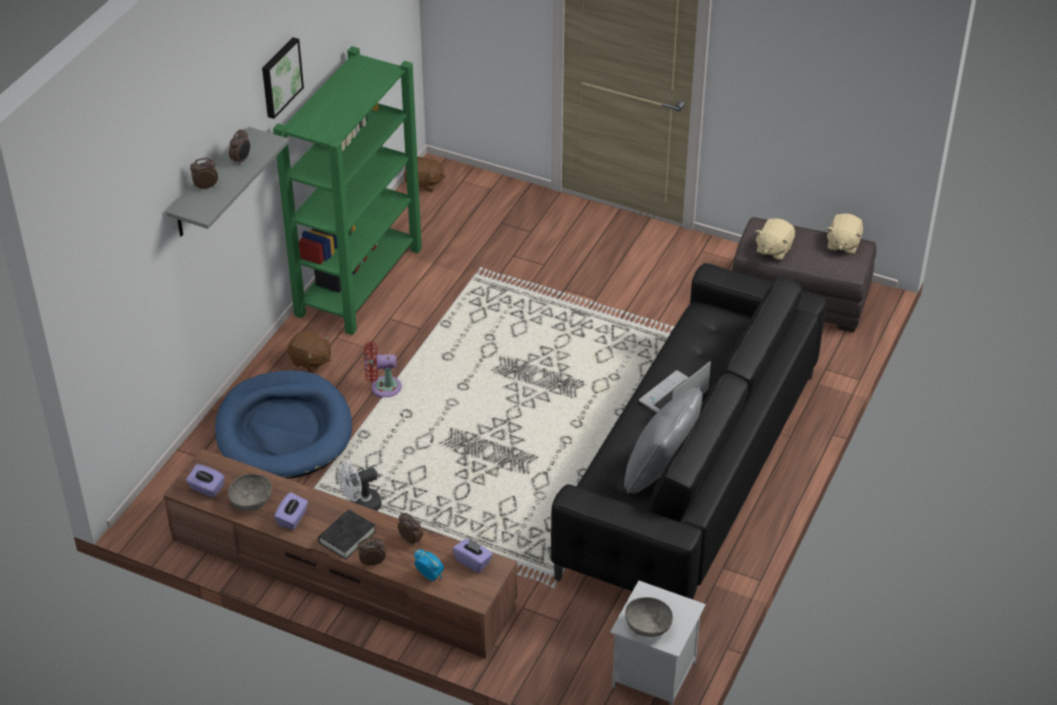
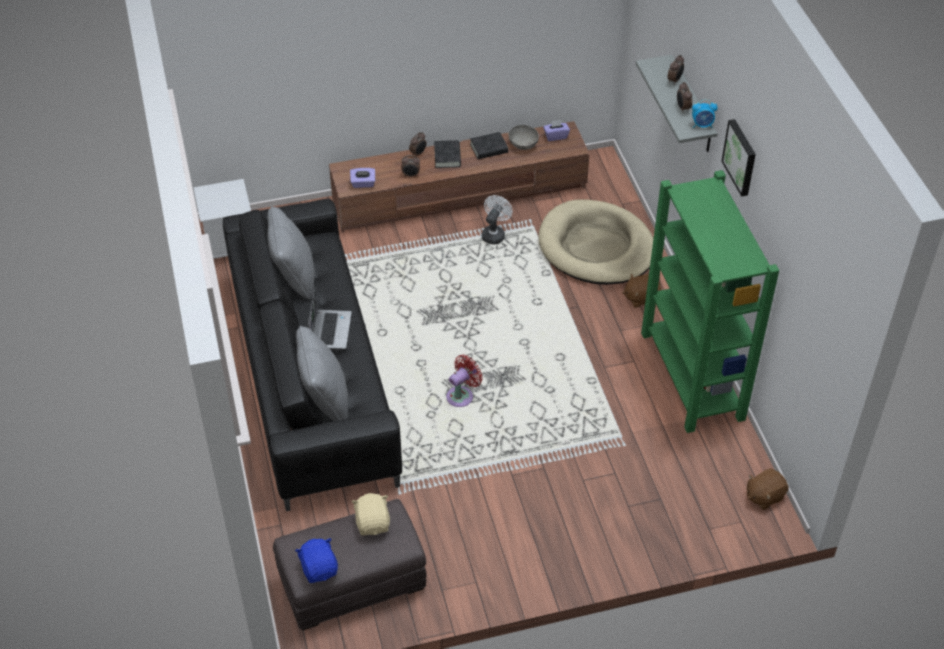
camera: 140 degrees right, 5 degrees up
(284, 430) = (596, 247): blue dog bed -> beige dog bed
(292, 519) = (489, 148): purple tissue box -> black book
(382, 387) = (574, 310): red fan -> red fan (462, 395)
(430, 575) = (379, 164): alarm clock -> alarm clock (702, 125)
(648, 626) = (223, 192): grey bowl -> none
(734, 344) = (325, 399): none -> grey pillow
(842, 244) = (319, 569): beige plush toy -> blue plush toy

